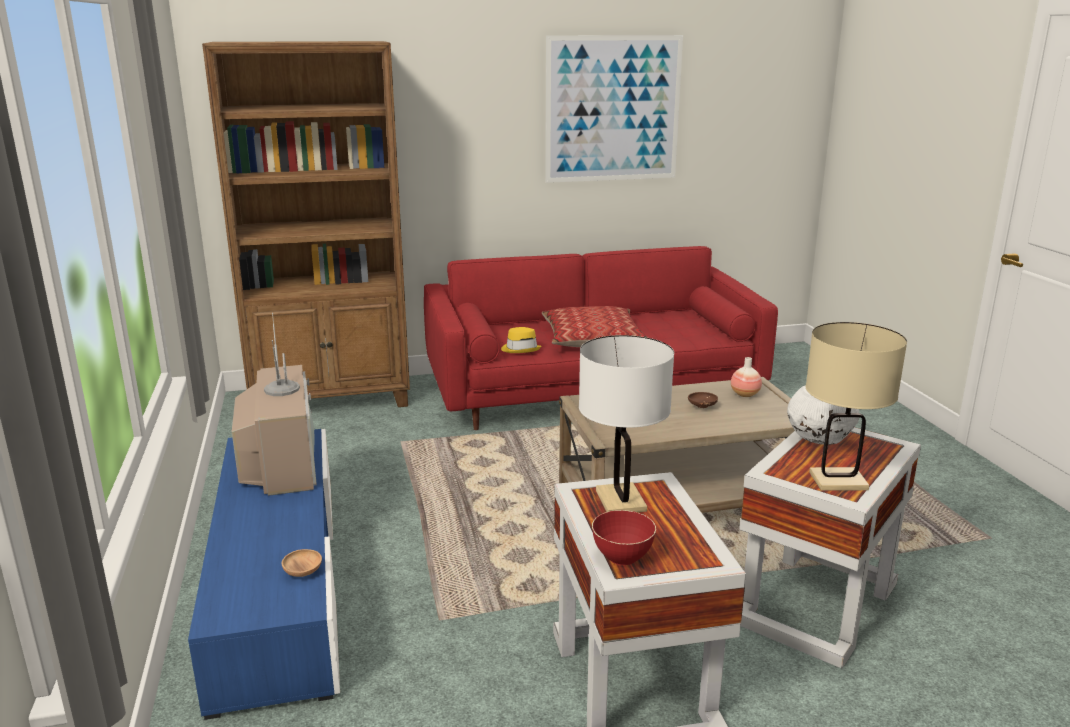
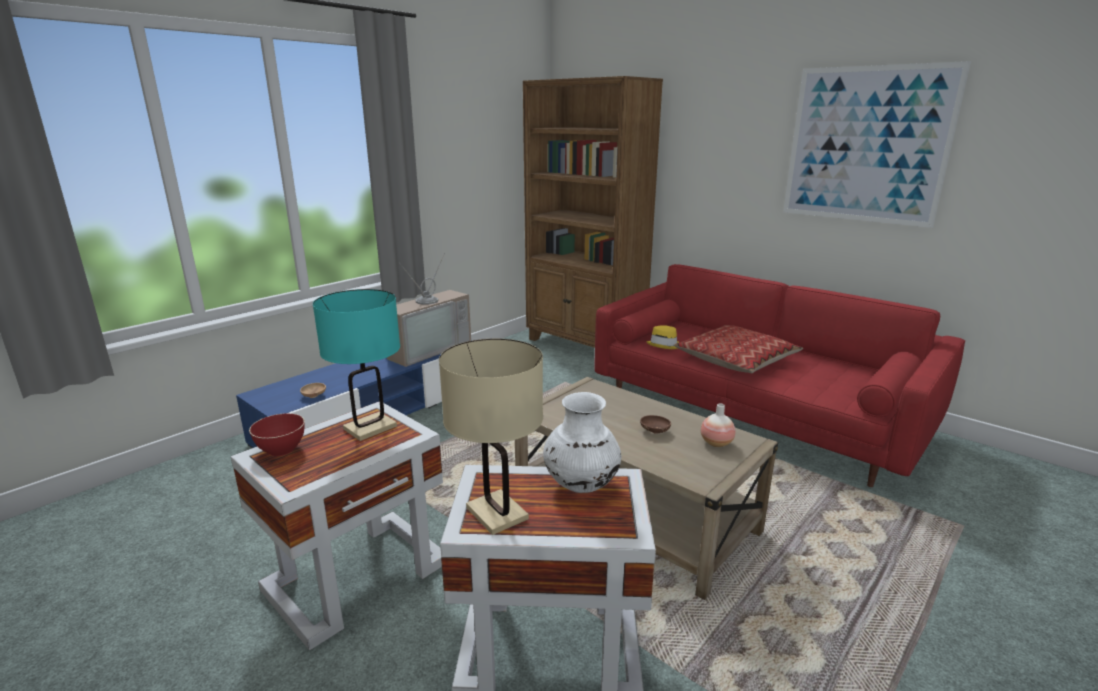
camera: 55 degrees right, 0 degrees up
(620, 500) = (370, 427): white table lamp -> turquoise table lamp

